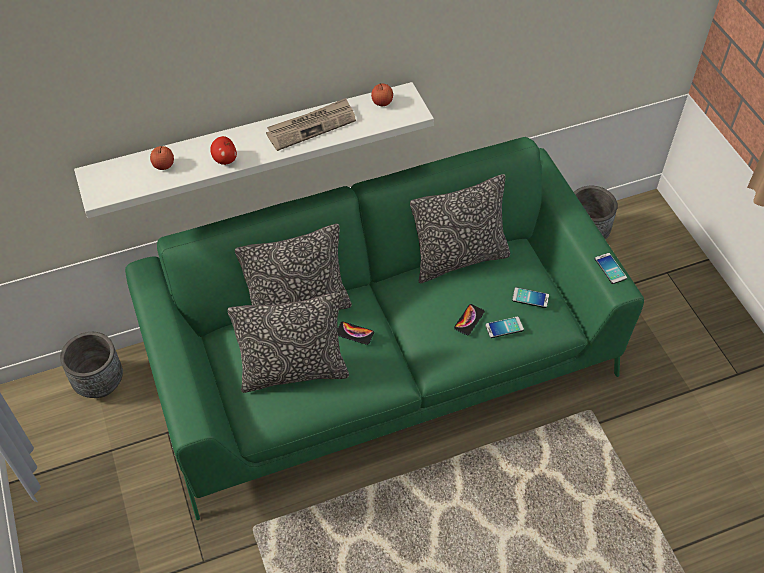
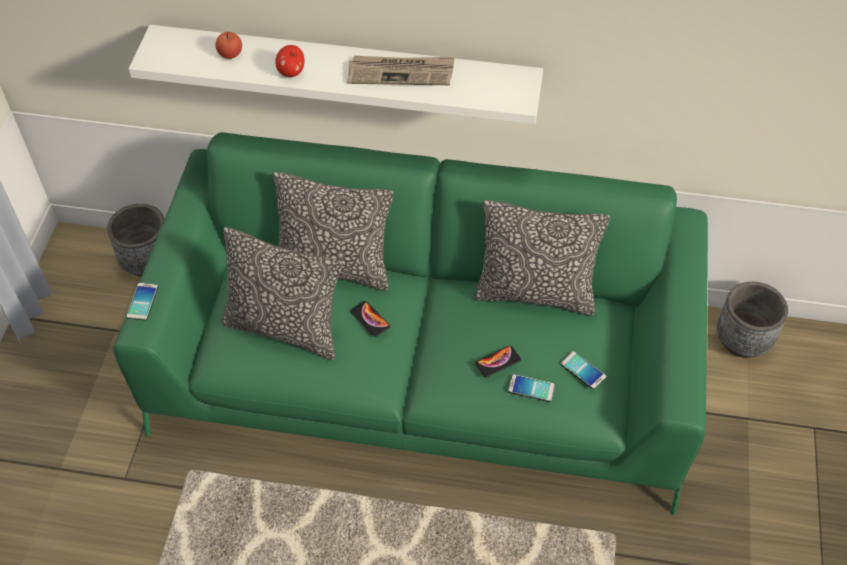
camera: 30 degrees right, 0 degrees up
(382, 102) = (493, 77): apple -> none
(610, 268) = (685, 378): phone -> phone (142, 302)

